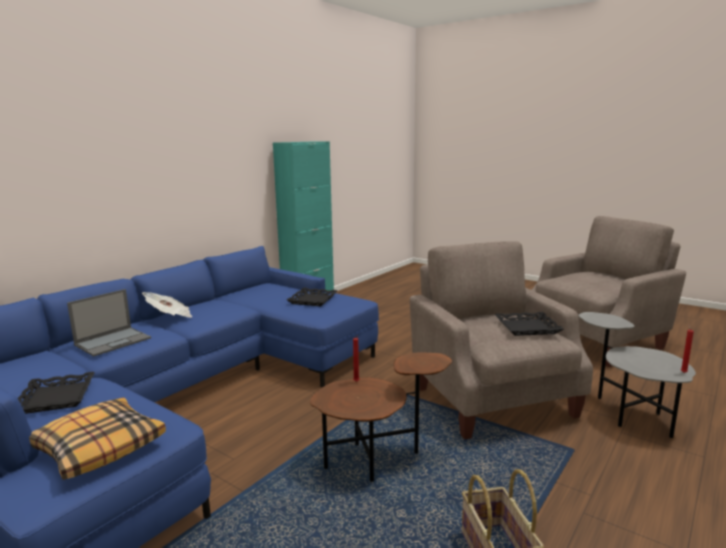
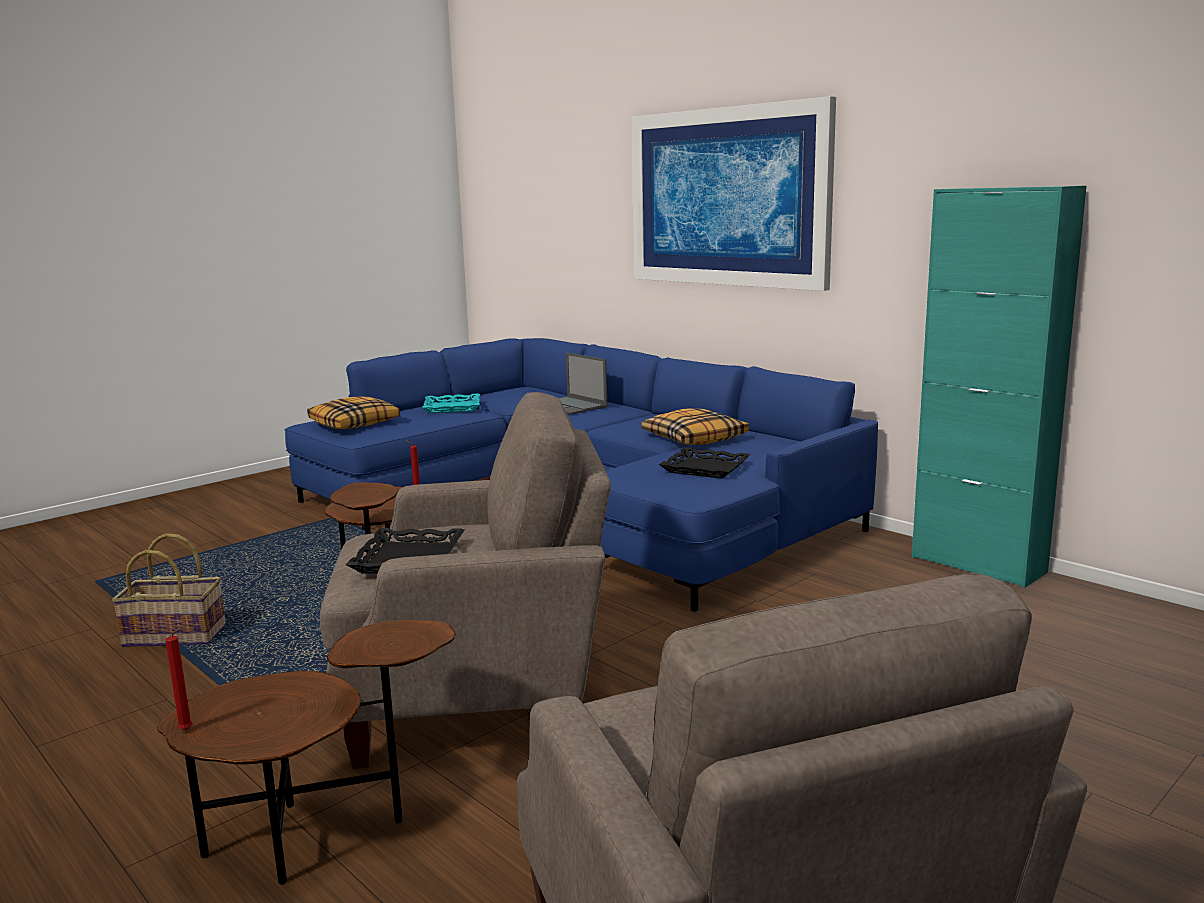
camera: 100 degrees right, 0 degrees up
(57, 398) = (452, 408): black tray -> turquoise tray
(138, 149) = (727, 197): none -> picture
(170, 316) = (644, 414): newspaper -> none
(241, 305) = (694, 439): none -> pillow
(628, 414) = (315, 835): grey side table -> brown side table

